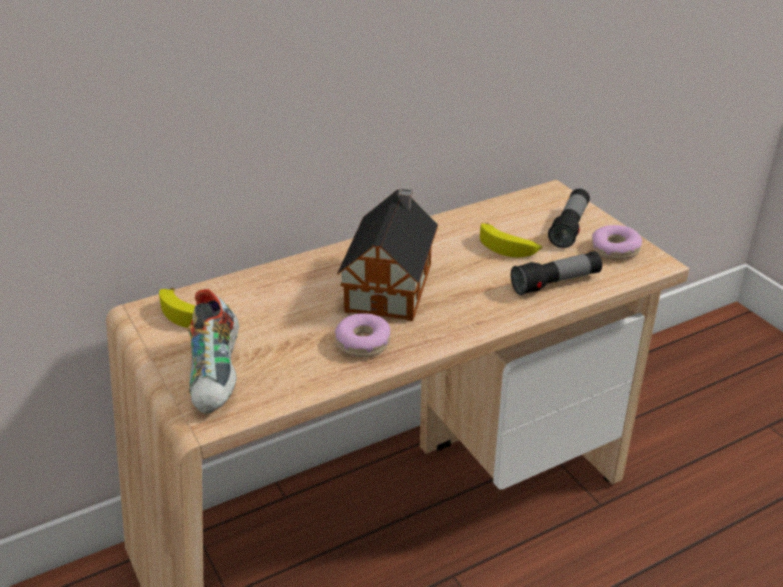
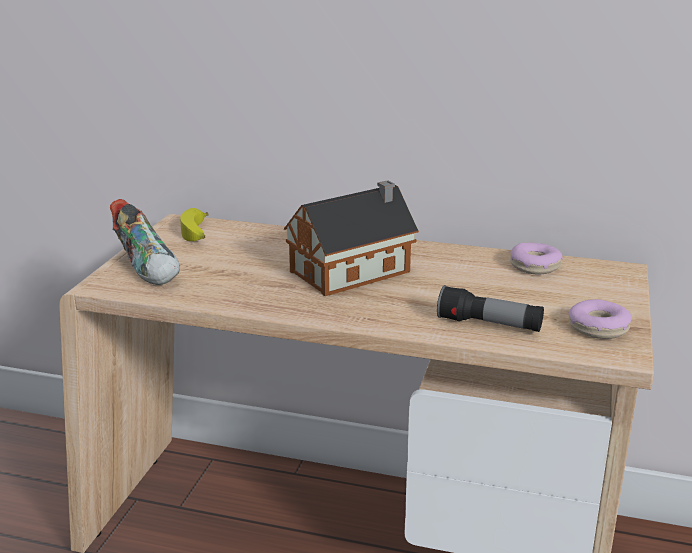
camera: 45 degrees right, 10 degrees down
(218, 376) = (149, 268): shoe -> shoe turned 75 degrees counterclockwise
(363, 342) = (266, 292): donut -> donut (535, 266)
(508, 247) = (498, 287): banana -> none
(569, 227) = (585, 297): flashlight -> none

